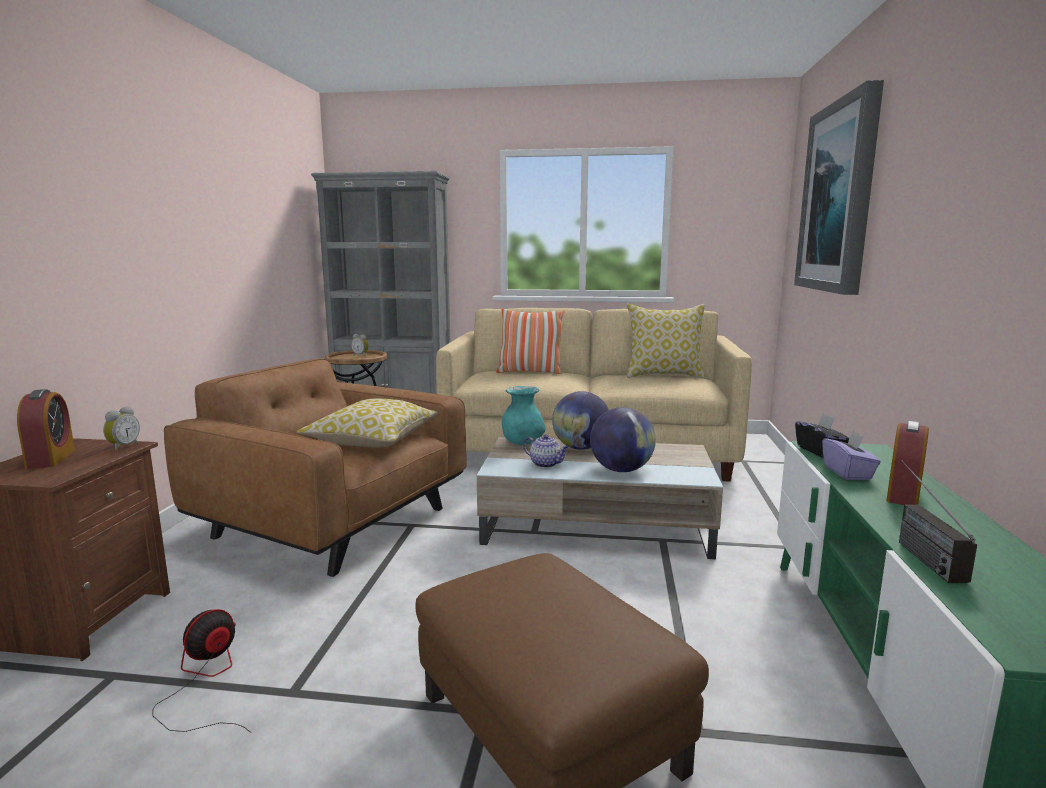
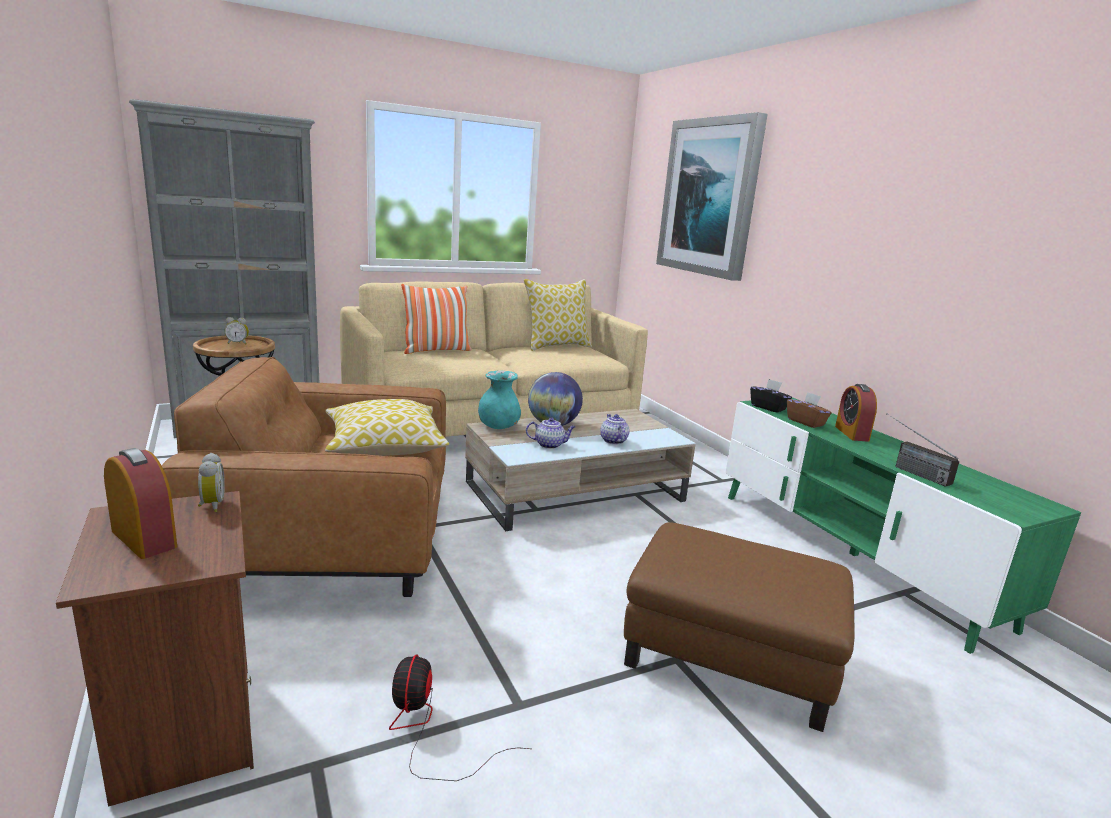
camera: 35 degrees left, 5 degrees up
(621, 470) = (613, 441): globe -> teapot
(848, 473) = (806, 422): purple tissue box -> brown tissue box

